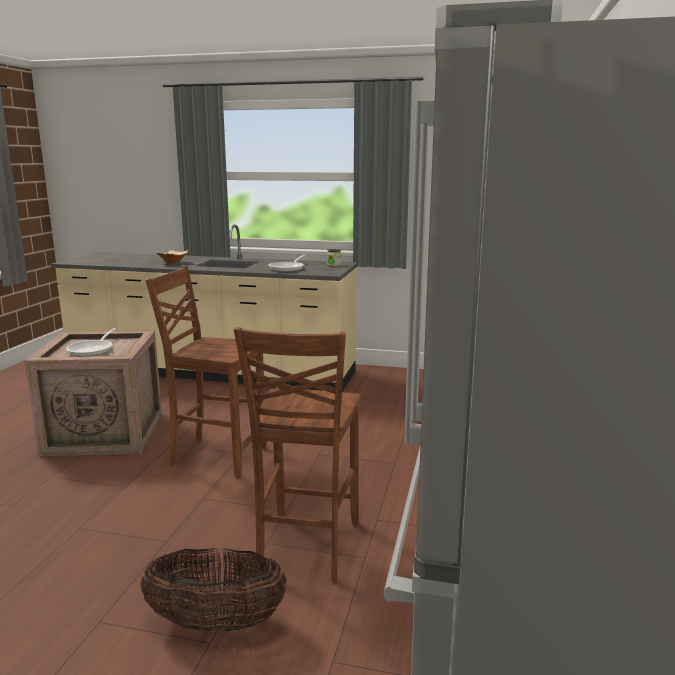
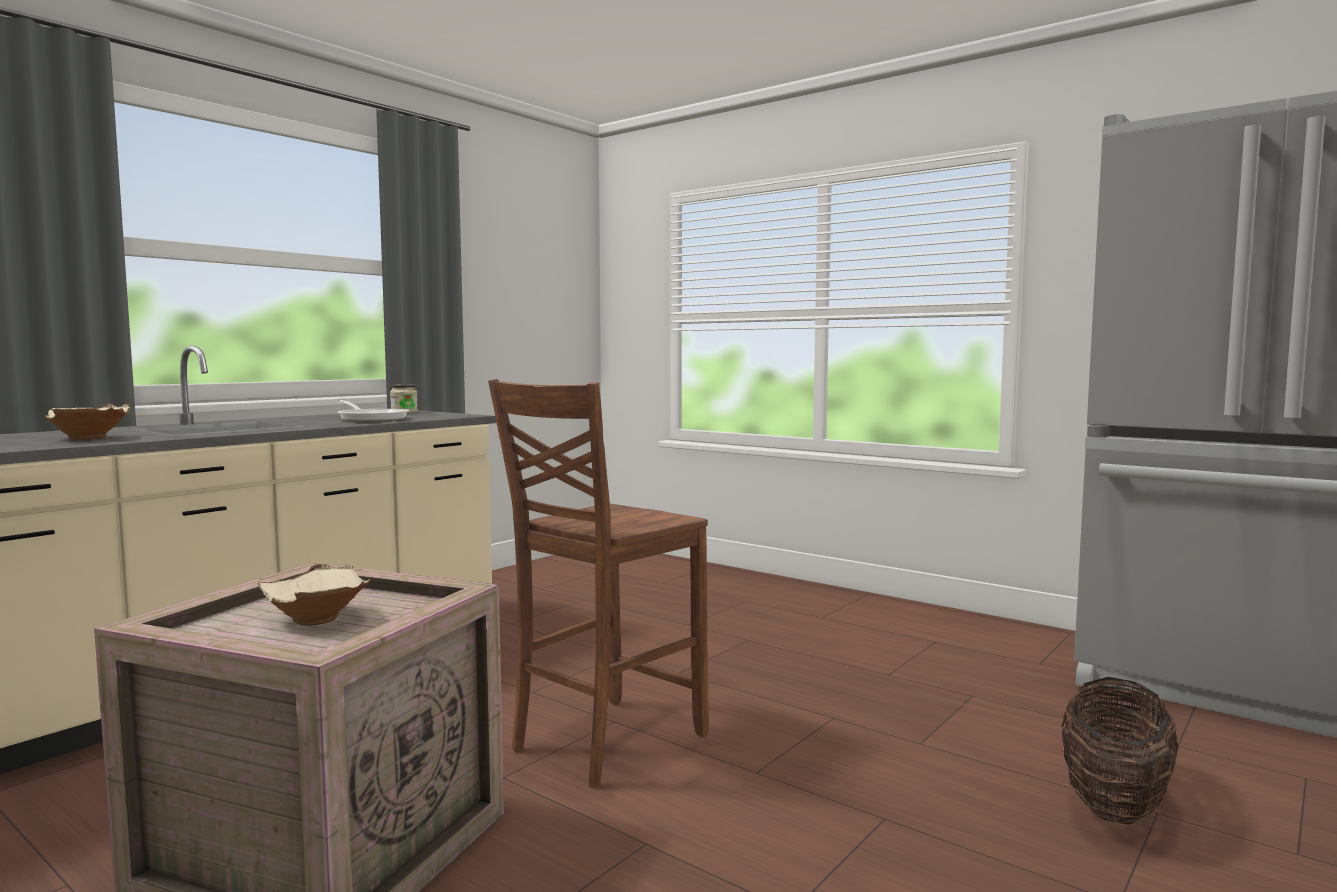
camera: 65 degrees left, 10 degrees down
(93, 350) = (320, 618): frying pan -> beige bowl
(306, 548) = (941, 722): brown chair -> none

